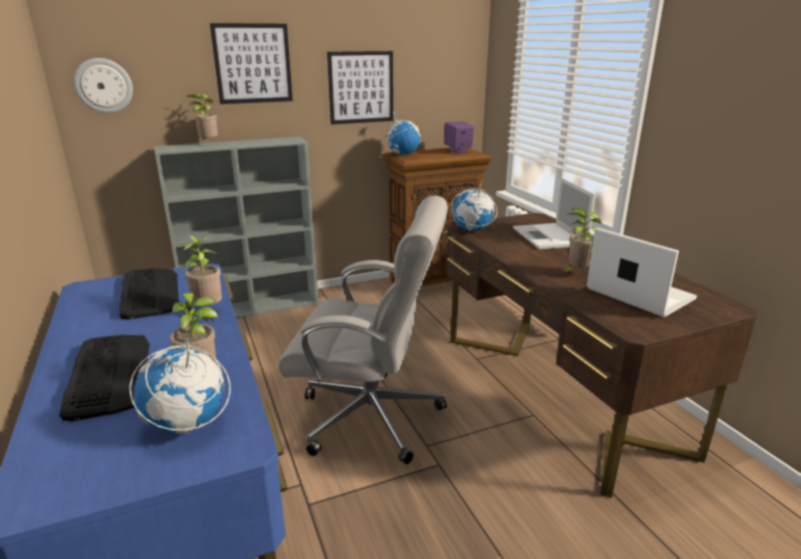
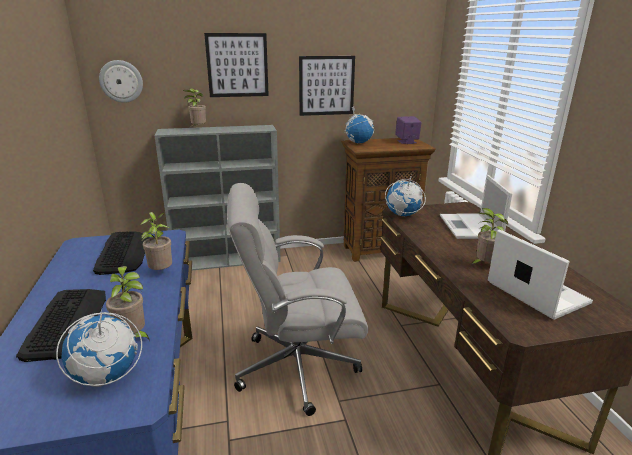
camera: 10 degrees right, 0 degrees up
(369, 416) = (297, 367): grey office chair -> grey office chair turned 150 degrees clockwise

